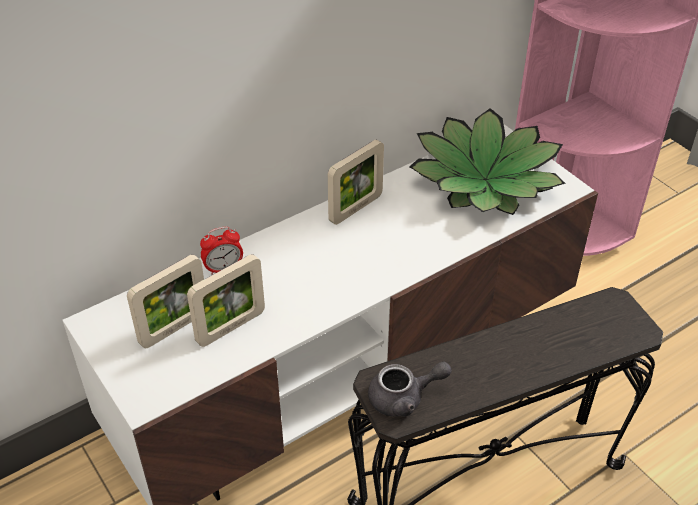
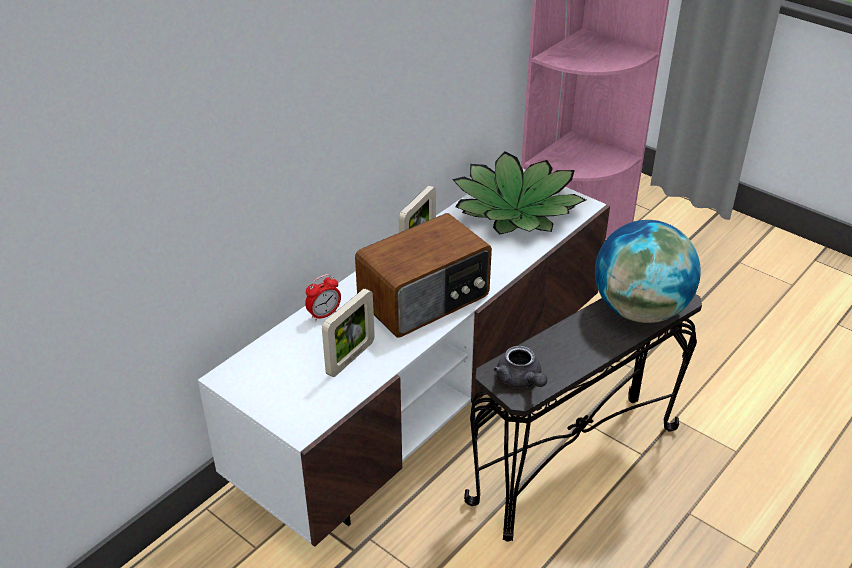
camera: 15 degrees left, 5 degrees down
(174, 328) = (301, 368): picture frame -> none
(340, 271) = (425, 299): none -> radio
(404, 398) = (520, 381): grey teapot -> grey teapot turned 90 degrees clockwise
(581, 335) = (640, 310): none -> globe

